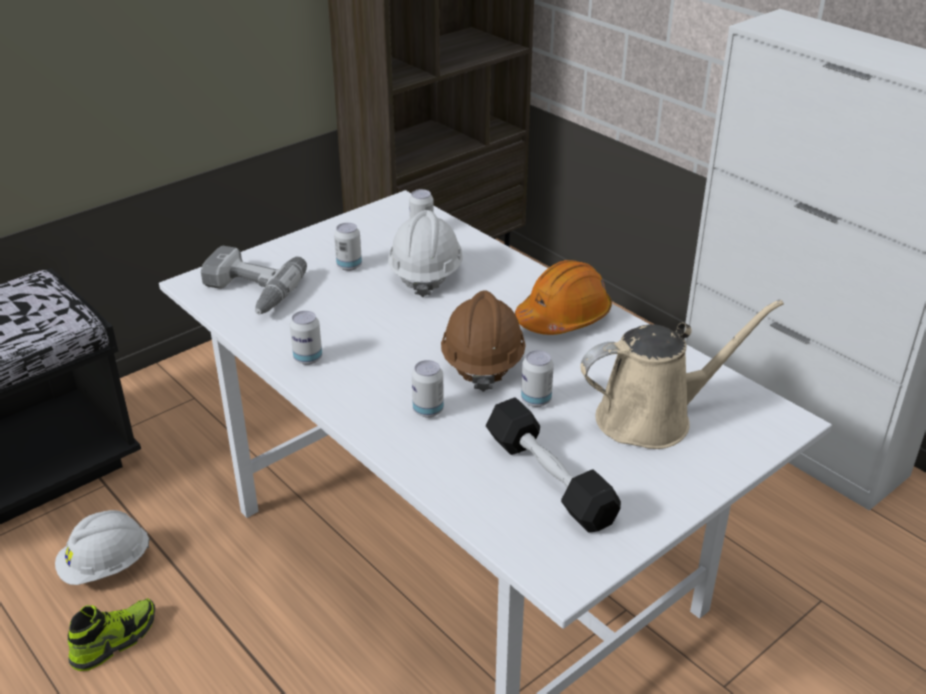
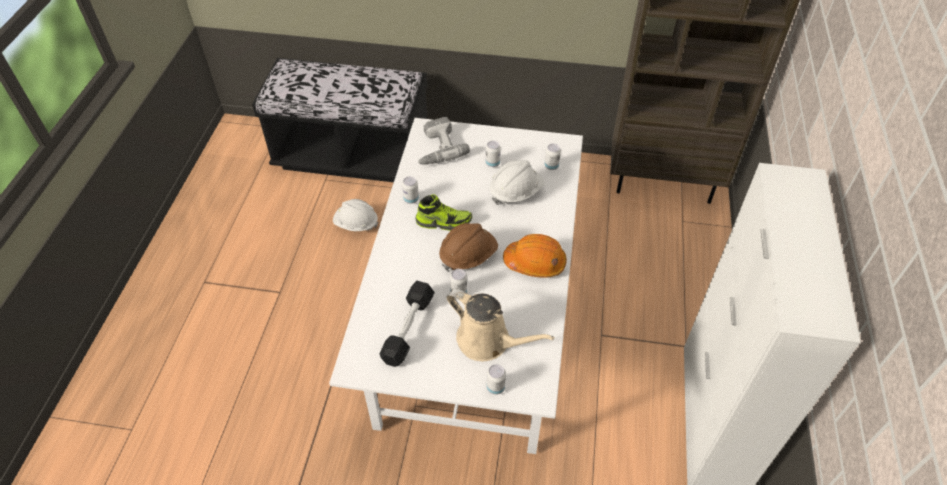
camera: 50 degrees right, 15 degrees up
(114, 640) = (326, 257): shoe -> shoe (444, 222)
(428, 410) = (415, 260): can -> can (495, 387)

